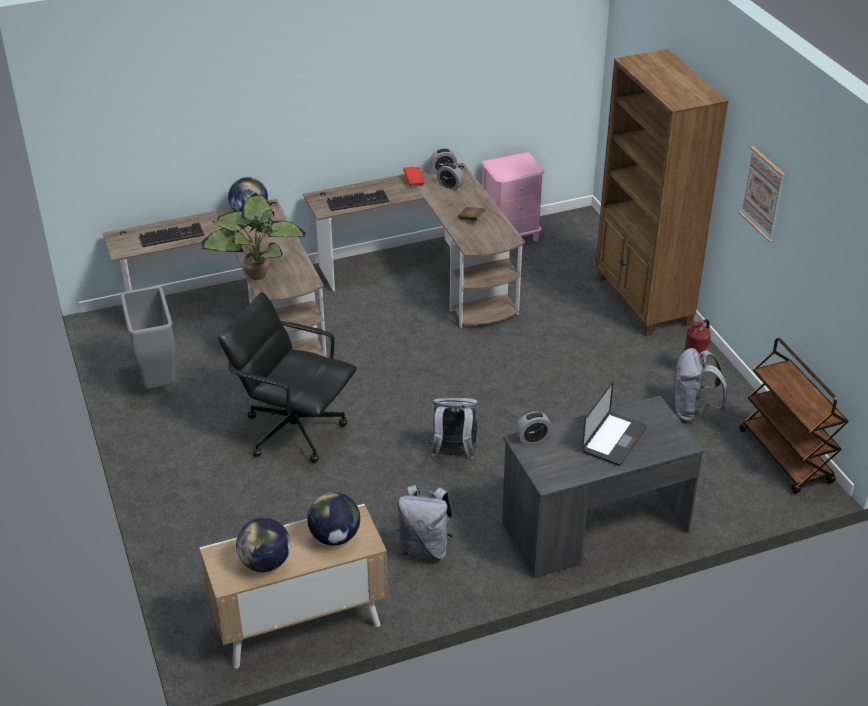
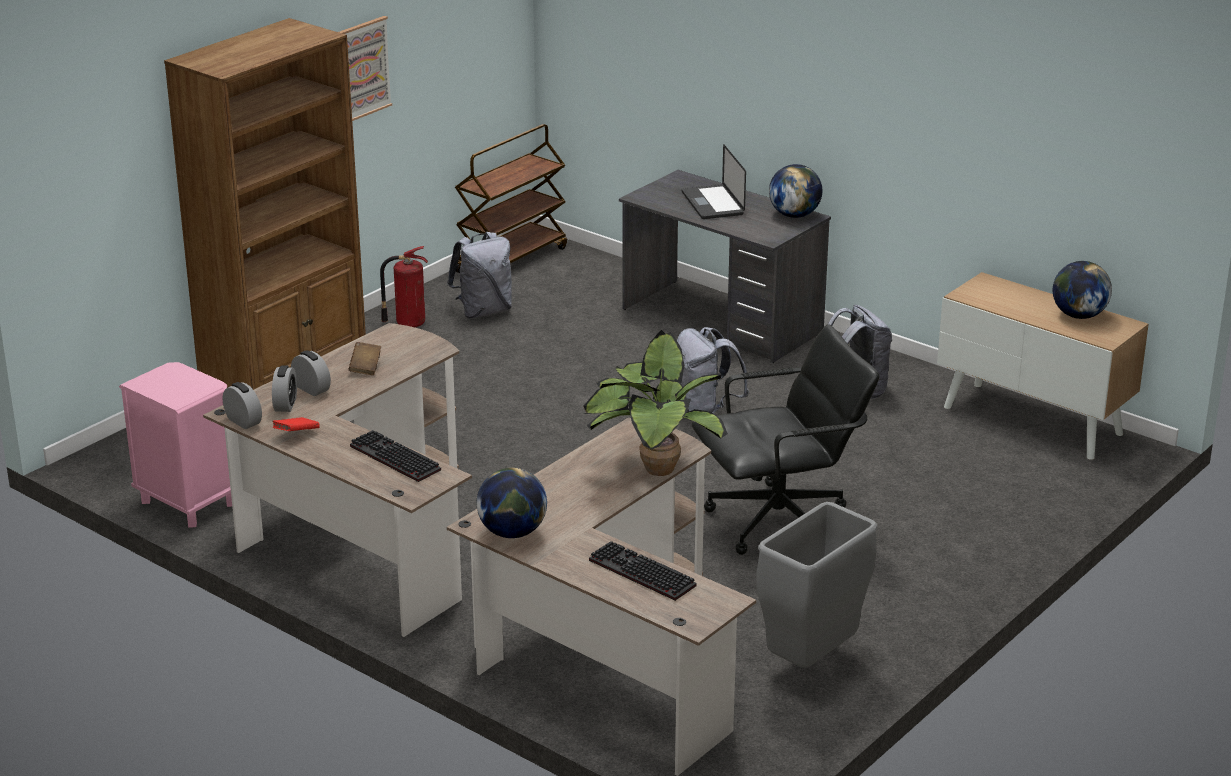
camera: 120 degrees left, 10 degrees down
(293, 430) = (780, 522): black office chair -> black office chair turned 105 degrees counterclockwise
(335, 537) = (1002, 296): globe -> globe (794, 215)
(533, 438) = (759, 235): alarm clock -> alarm clock (311, 389)
(614, 440) = (712, 203): laptop -> laptop turned 105 degrees counterclockwise

